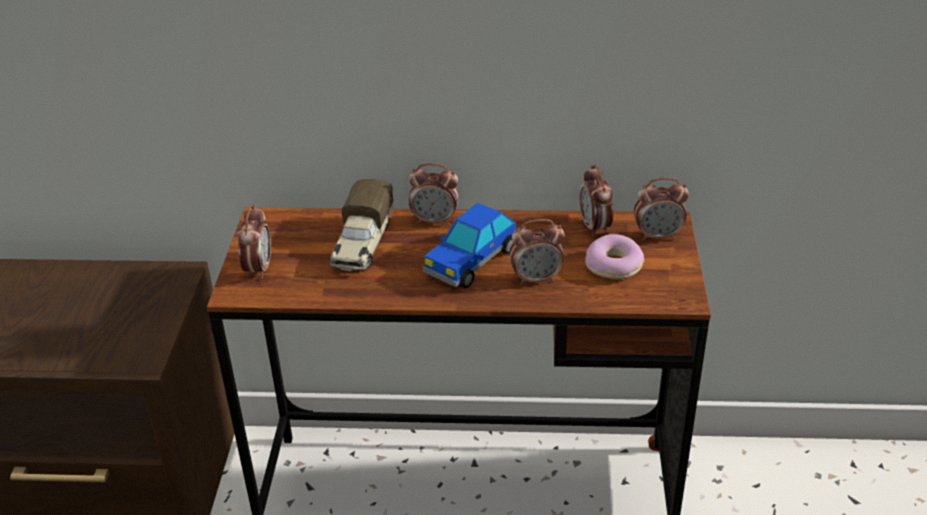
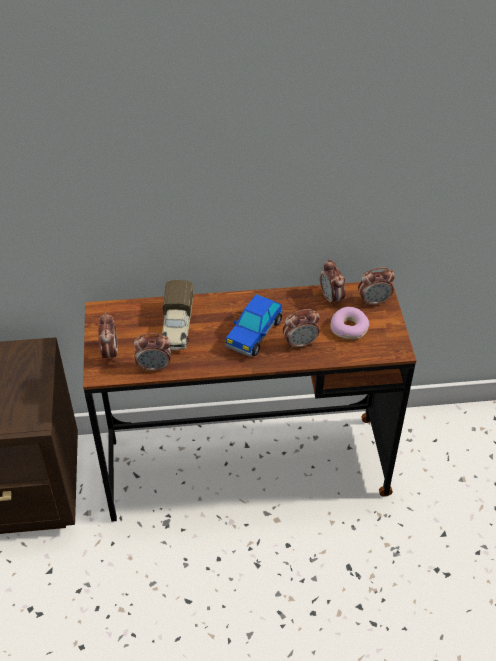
camera: 10 degrees left, 10 degrees up
(435, 220) = (222, 302): alarm clock -> alarm clock (154, 367)

